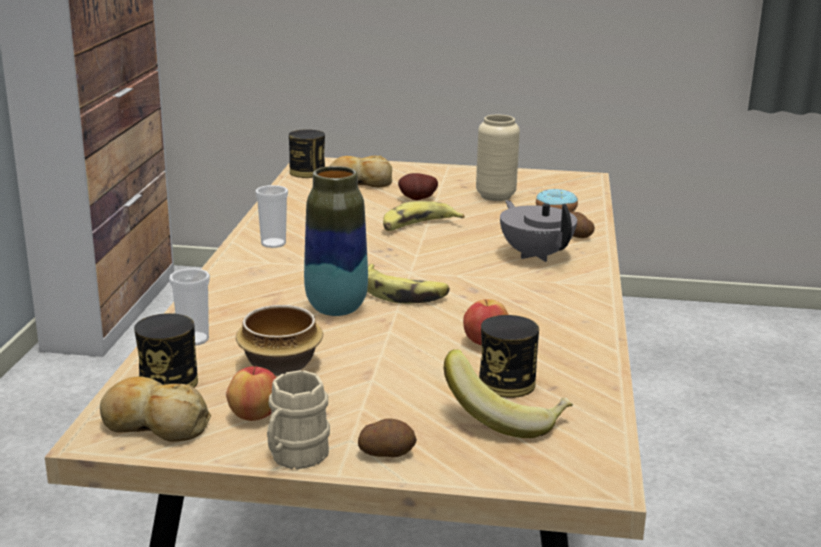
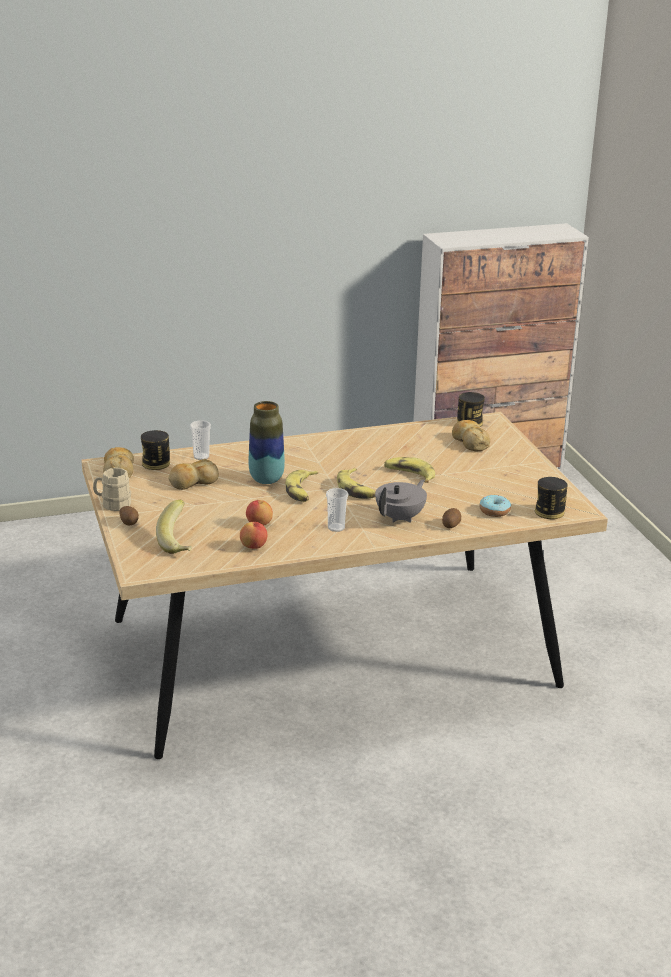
camera: 65 degrees right, 5 degrees up
(254, 416) = (140, 488): apple -> apple (254, 546)
(273, 243) = (337, 443): cup -> cup (336, 528)
(282, 364) = (193, 482): bowl -> bread
(418, 200) = (459, 465): potato -> none
(431, 261) = (356, 489): none -> banana
(495, 196) = (497, 487): beige vase -> none
(506, 383) = (216, 537): can -> can (549, 512)

